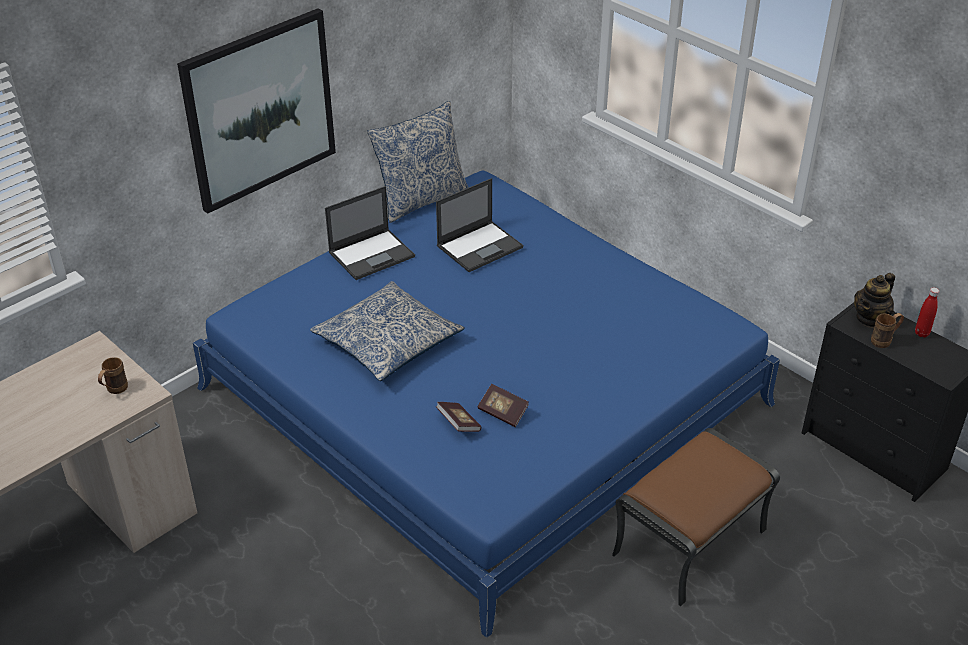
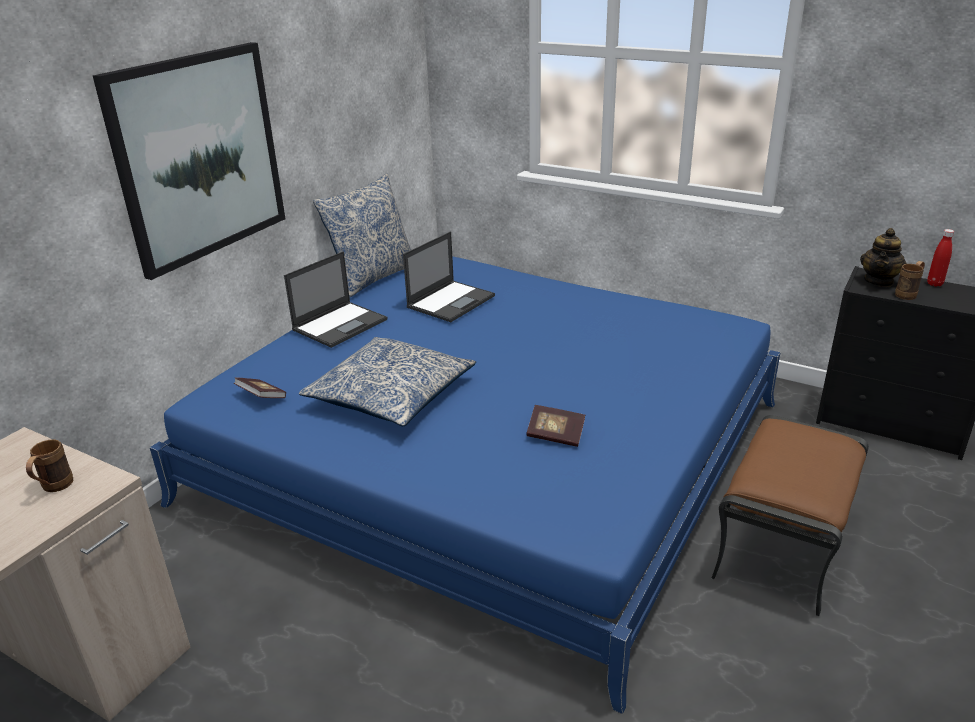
camera: 15 degrees left, 10 degrees down
(458, 424) = (511, 456): book -> book (261, 397)

